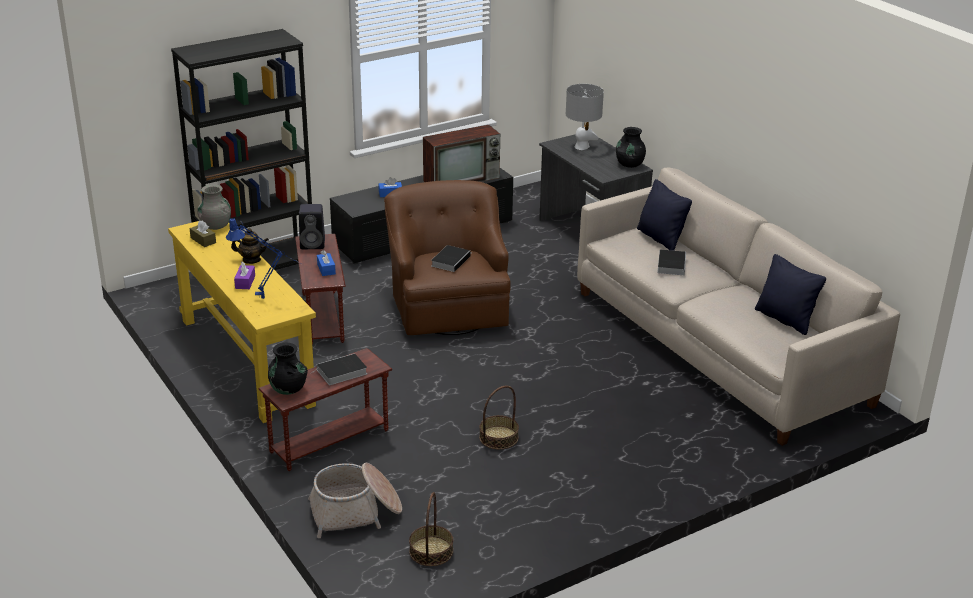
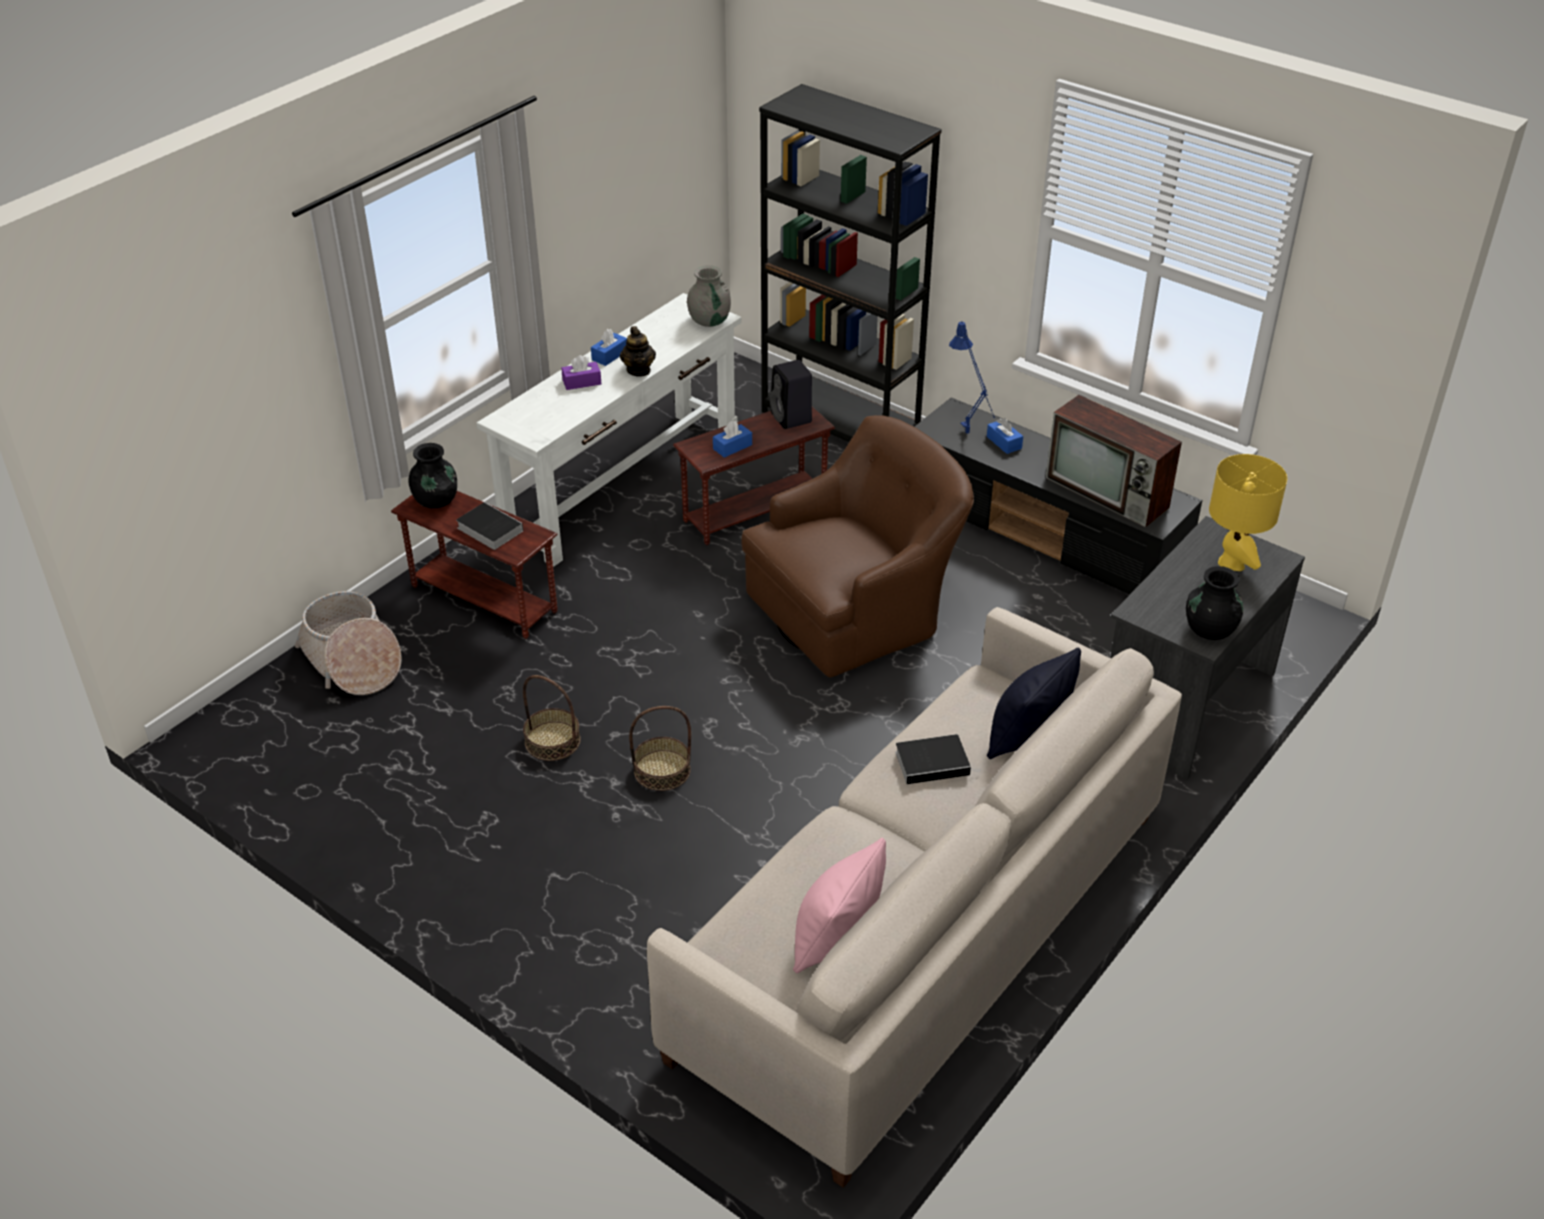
camera: 70 degrees right, 10 degrees up
(203, 240) = (667, 324): brown tissue box -> none
(221, 267) = (610, 355): none -> blue tissue box
(246, 361) = (622, 485): yellow console table -> white console table
(268, 299) = (550, 409): blue table lamp -> blue table lamp (970, 437)
(431, 551) = (296, 743): basket -> basket (662, 770)
(451, 260) = (832, 544): book -> none
(582, 147) = (1232, 563): grey table lamp -> yellow table lamp
(785, 319) = (836, 938): black pillow -> pink pillow

